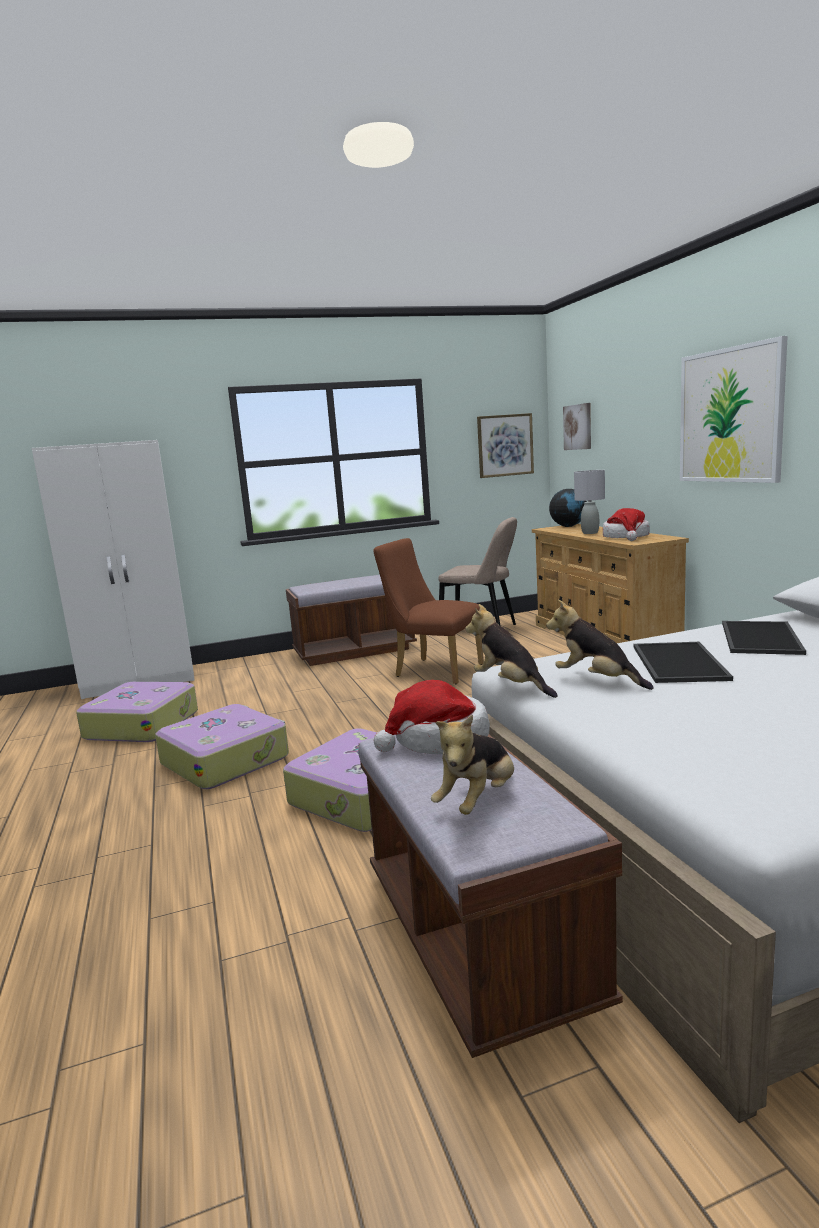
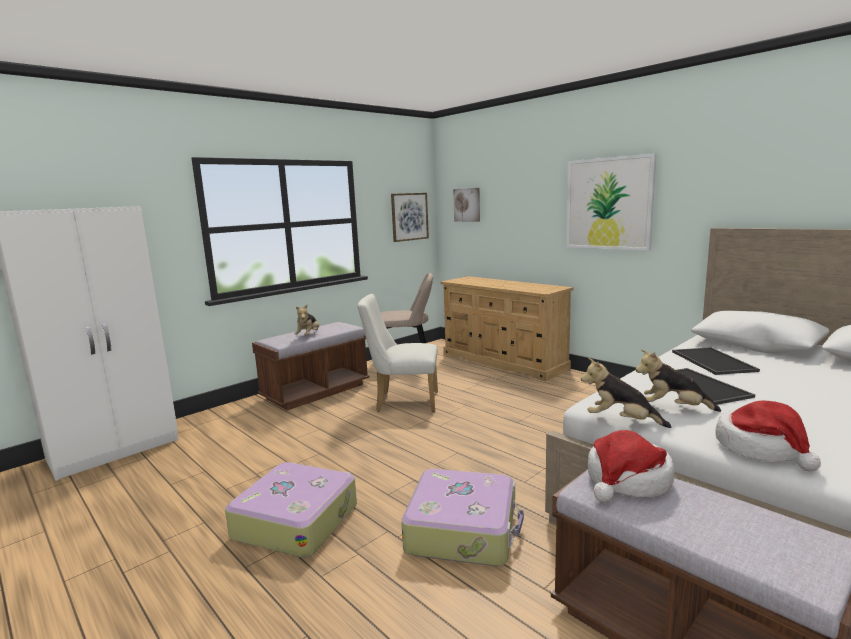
camera: 25 degrees left, 0 degrees up
(142, 724) = (163, 498): suitcase -> none
(433, 670) = (402, 401): brown chair -> white chair
(478, 801) = (746, 535): plush toy -> plush toy (308, 335)
(568, 526) = (465, 278): globe -> none
(590, 533) = (494, 284): grey table lamp -> none
(626, 537) = (528, 287): hat -> hat (762, 448)

